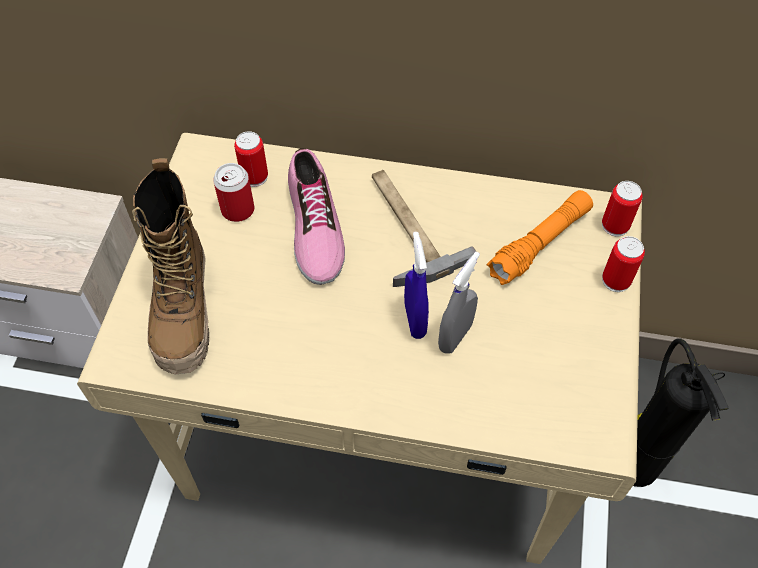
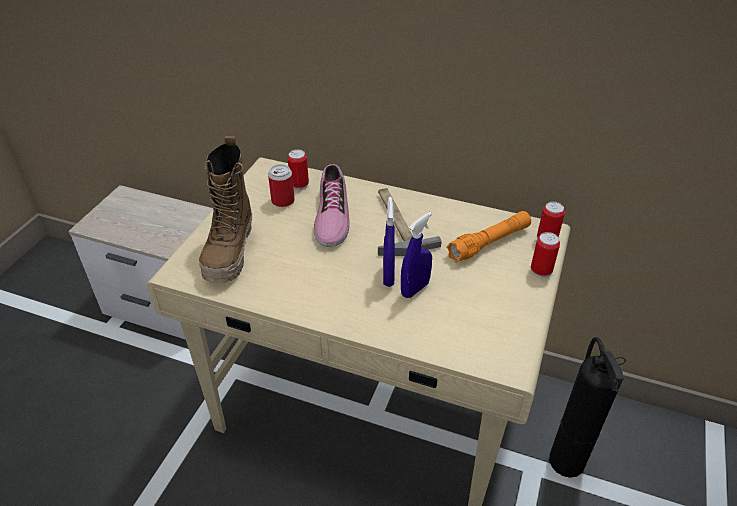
camera: 10 degrees right, 15 degrees down
(455, 336) = (415, 289): grey spray bottle -> blue spray bottle

